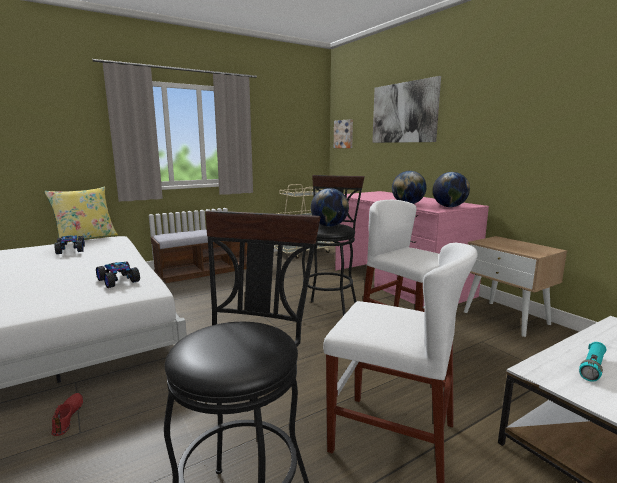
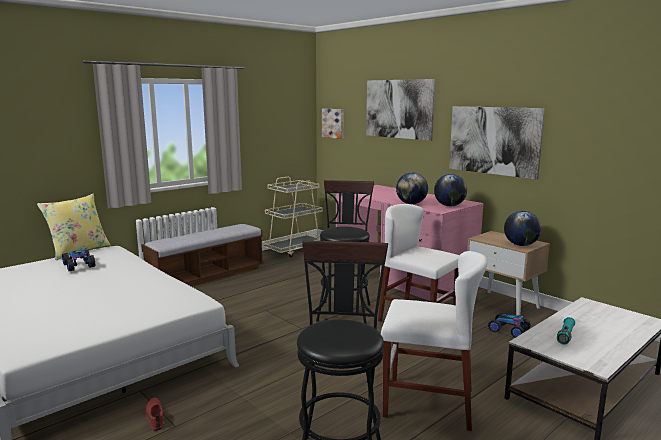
camera: 10 degrees left, 0 degrees up
(119, 280) = (162, 295): toy car -> toy car (509, 330)
(329, 226) = (345, 230): globe -> globe (520, 245)
(503, 136) = (493, 140): none -> picture

